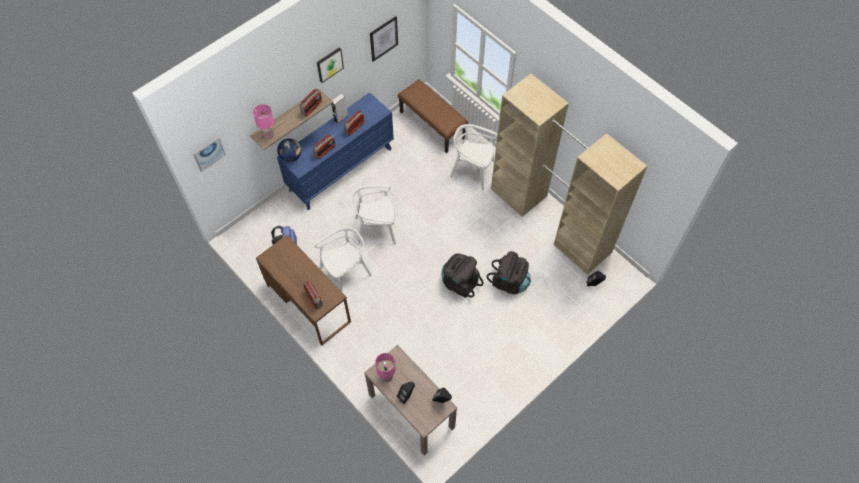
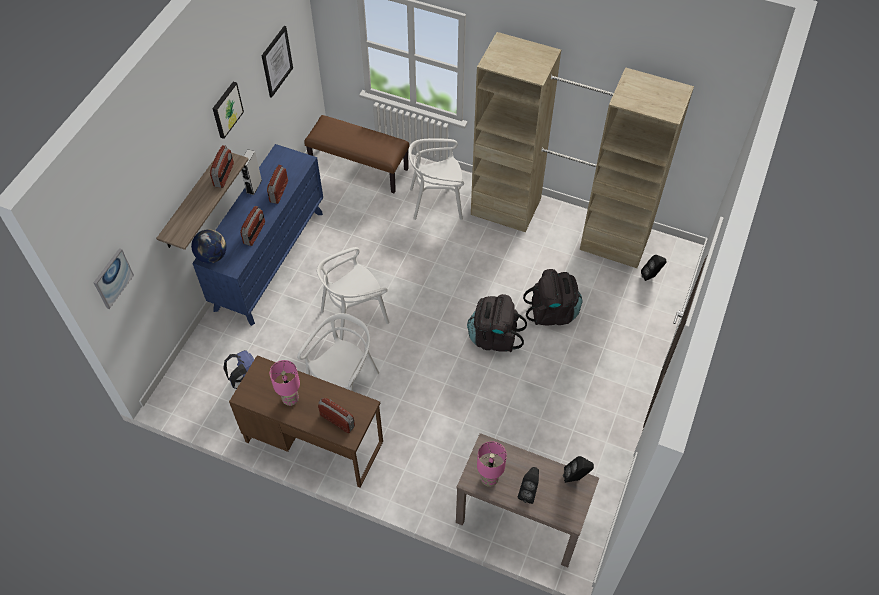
camera: 25 degrees left, 5 degrees down
(268, 135) = (181, 228): pink table lamp -> pink table lamp (290, 399)

